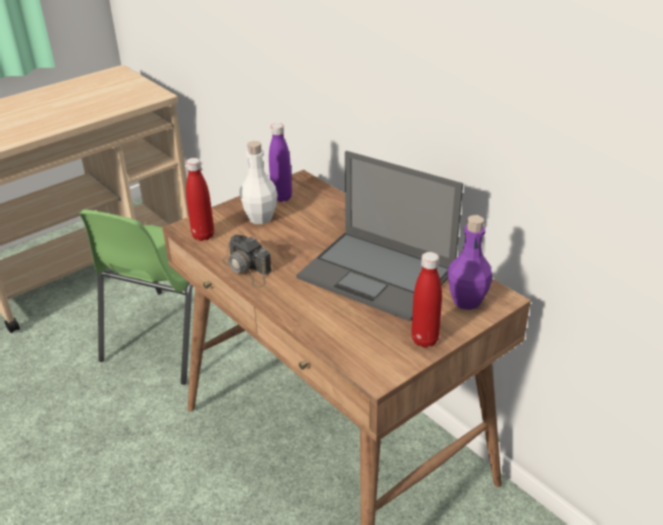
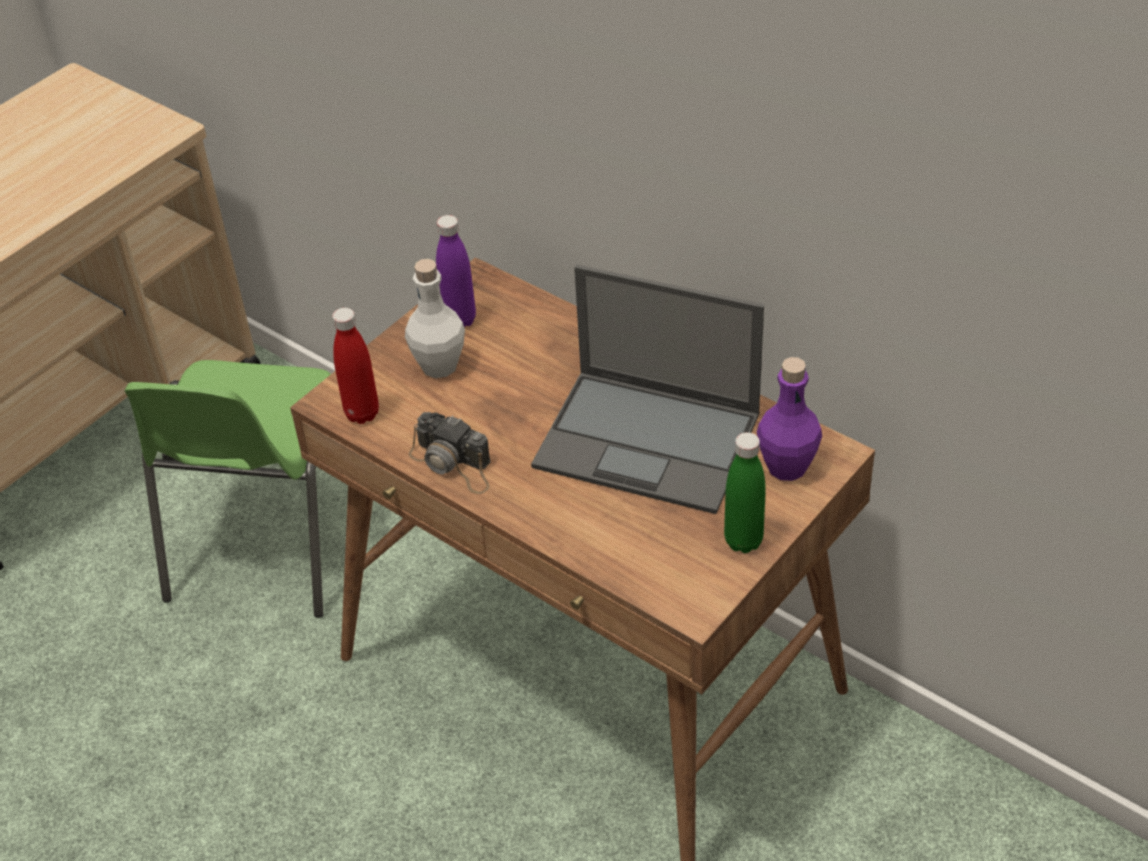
camera: 10 degrees left, 10 degrees up
(424, 340) = (743, 541): red bottle -> green bottle

